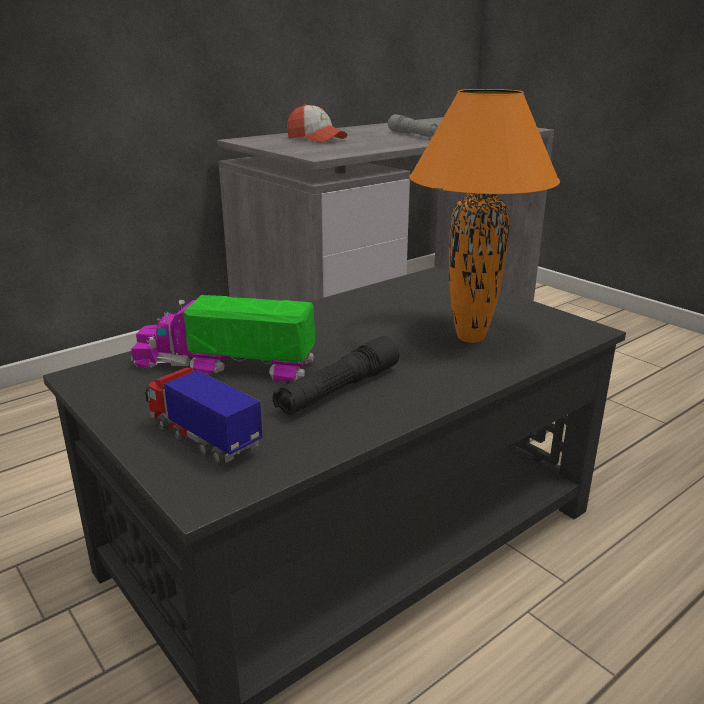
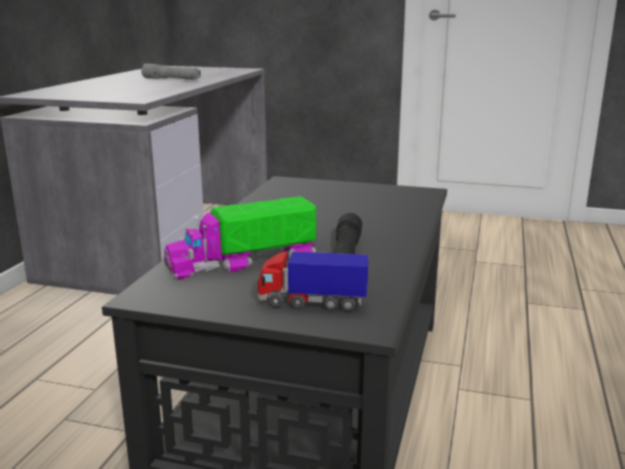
camera: 35 degrees left, 5 degrees down
(316, 139) = (96, 89): cap -> none
(470, 338) = (372, 210): orange table lamp -> none

